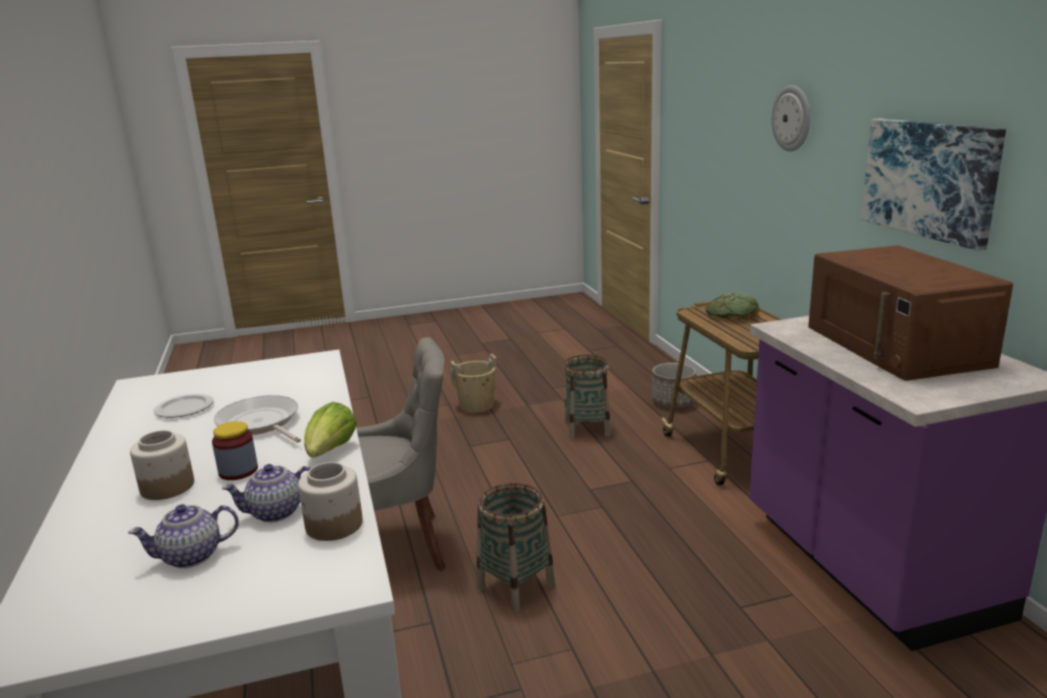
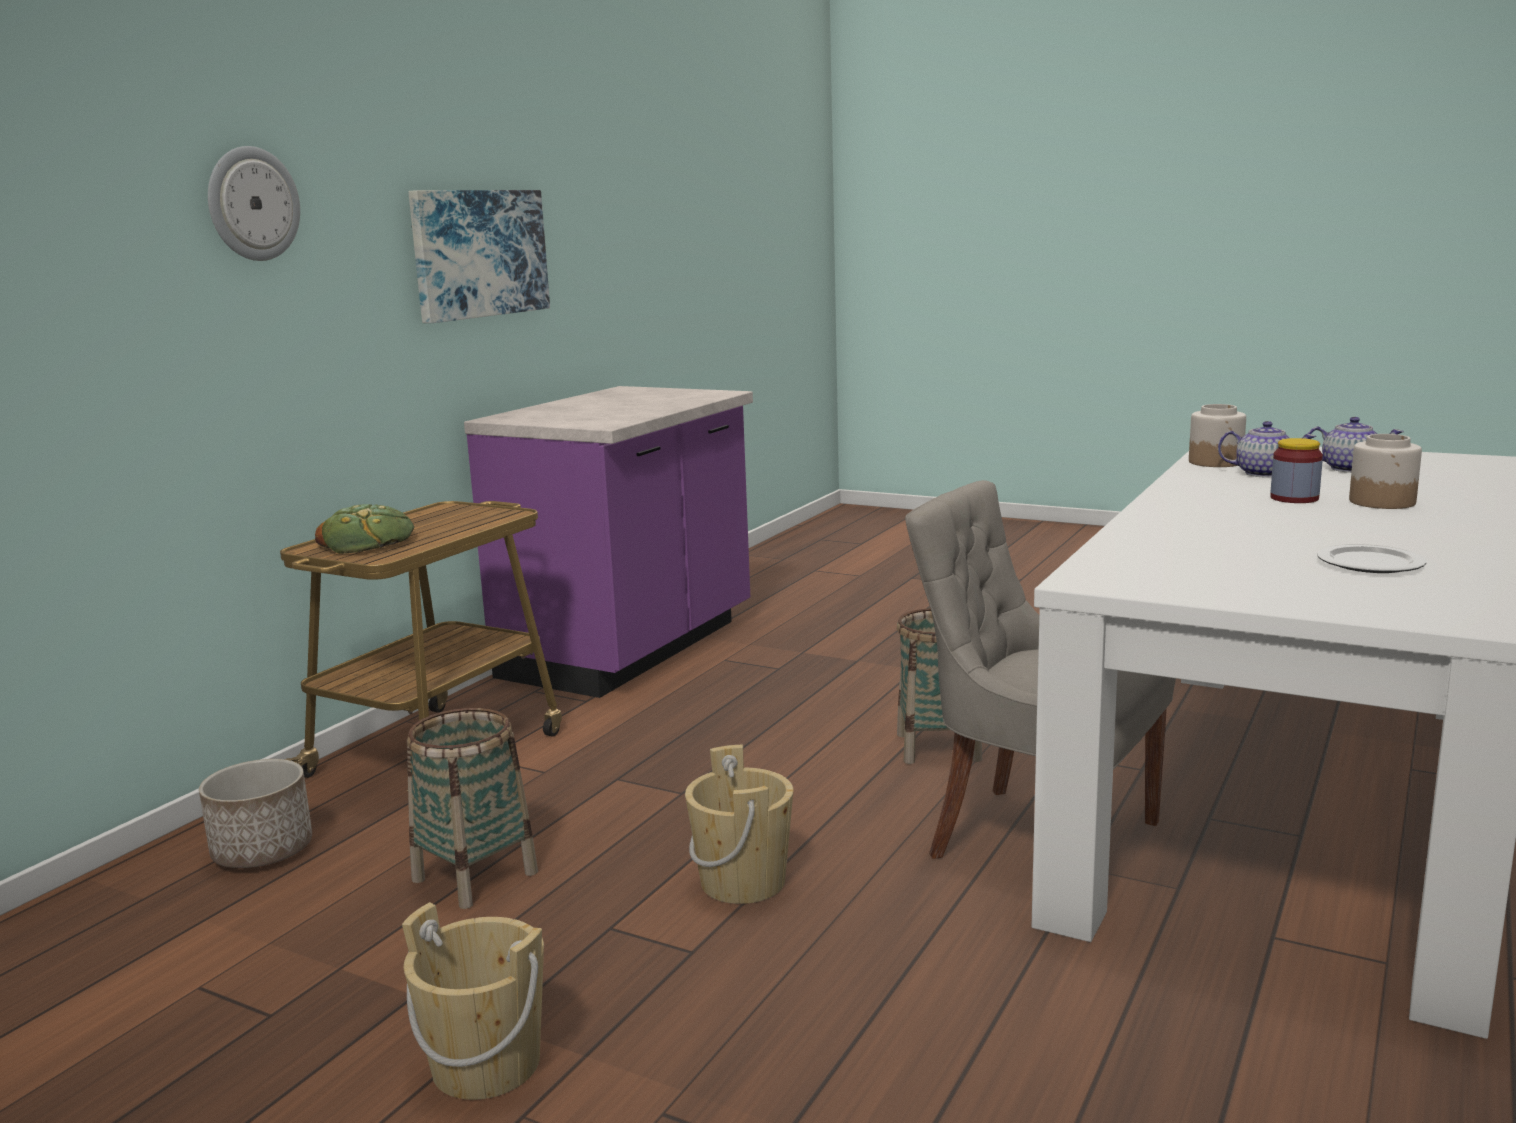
camera: 135 degrees left, 5 degrees down
(260, 423) = (1250, 526): frying pan -> none
(330, 452) = (1180, 492): lettuce -> none
(492, 470) = (743, 882): none -> beige bucket
(897, 346) = (604, 405): brown microwave -> none

